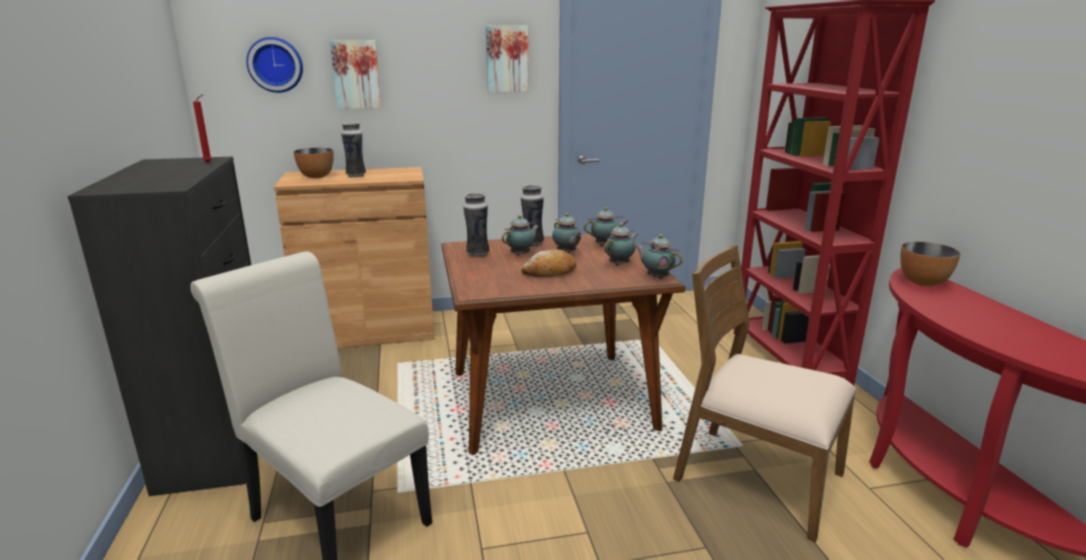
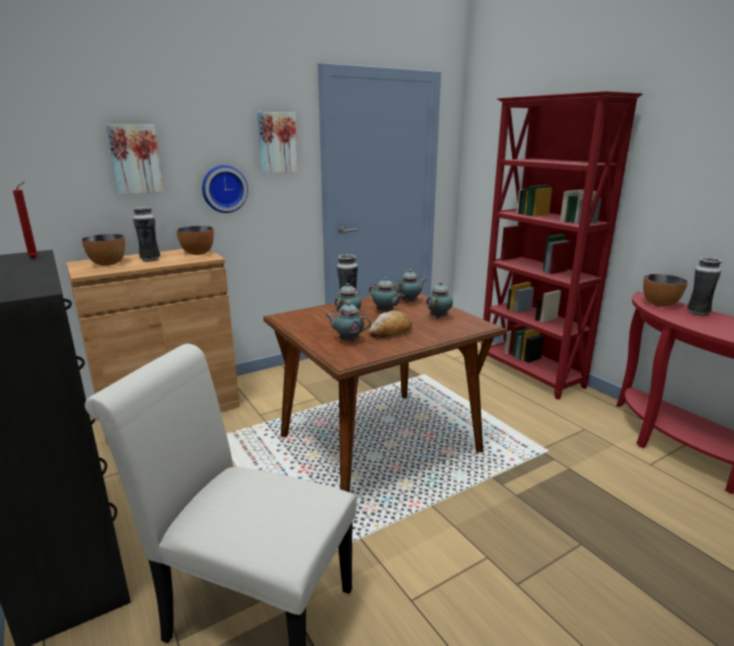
camera: 20 degrees left, 0 degrees up
(275, 64) = (46, 150): wall clock -> wall clock (224, 189)
(405, 173) = (198, 253): none -> bowl
(477, 254) = (309, 323): vase -> vase (697, 313)
(656, 277) = (478, 324): teapot -> teapot (347, 340)
(756, 477) = (574, 474): brown chair -> none

